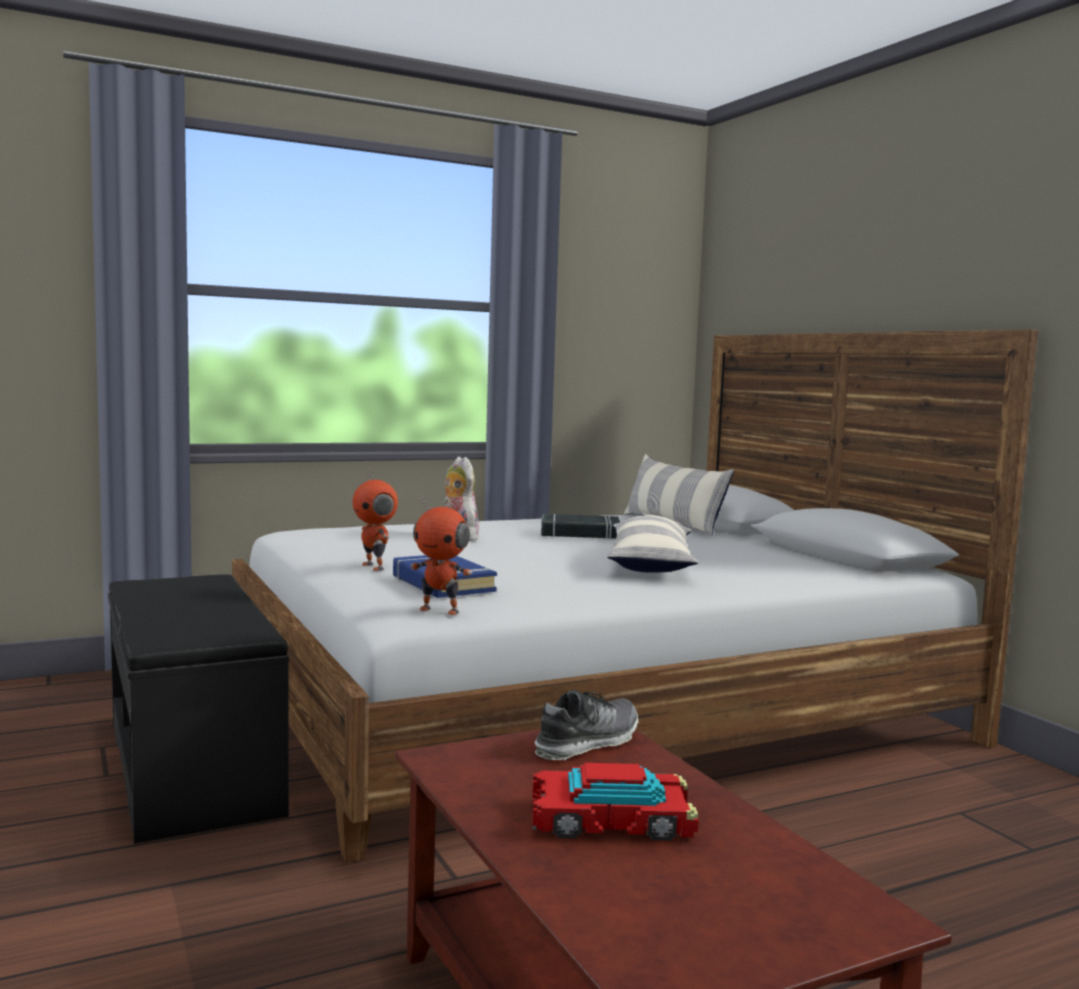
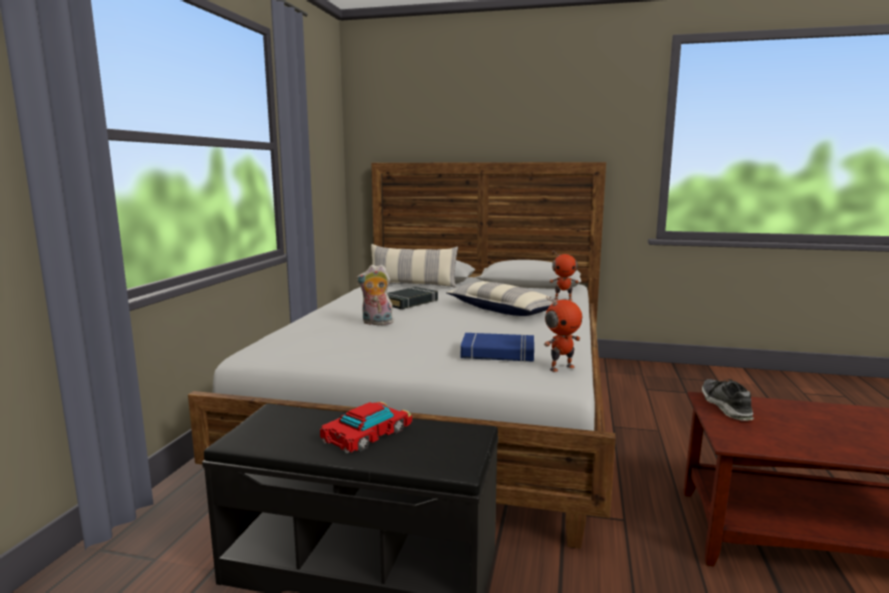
camera: 50 degrees left, 5 degrees up
(375, 567) = (423, 357): toy robot -> toy robot (563, 299)
(611, 819) = (833, 430): toy car -> toy car (366, 434)

